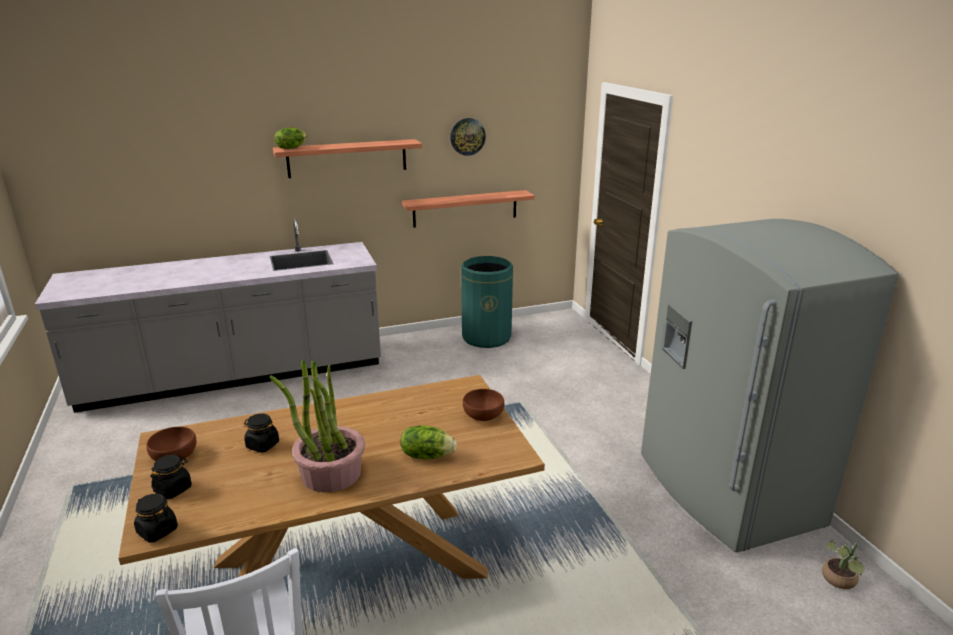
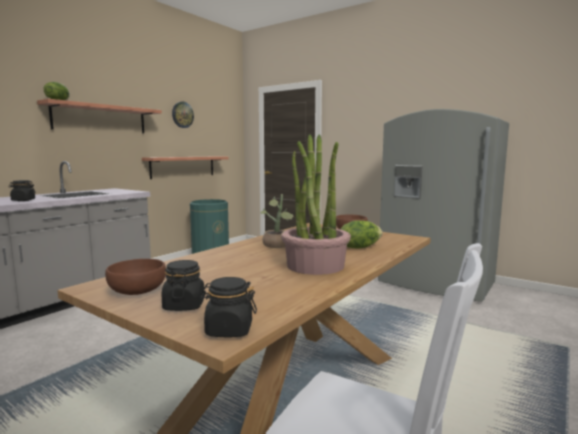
camera: 35 degrees left, 15 degrees down
(262, 445) = (221, 268): black jar -> black jar (23, 200)
(839, 582) = (531, 298): potted plant -> potted plant (278, 246)

